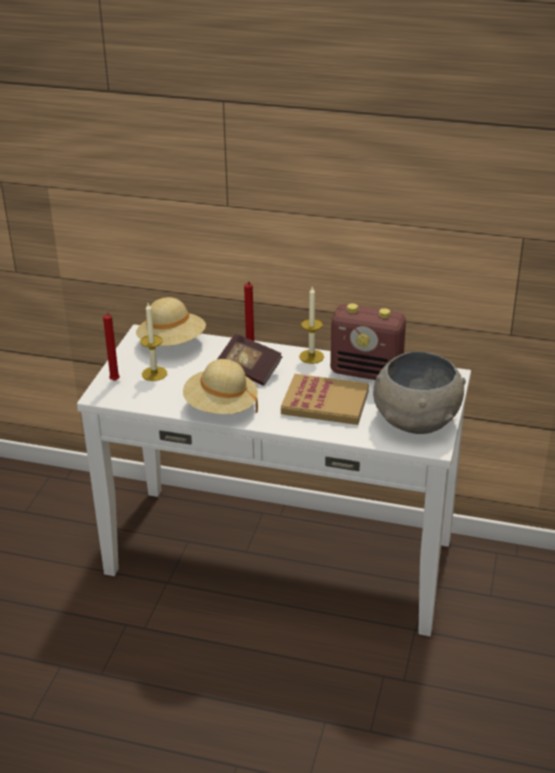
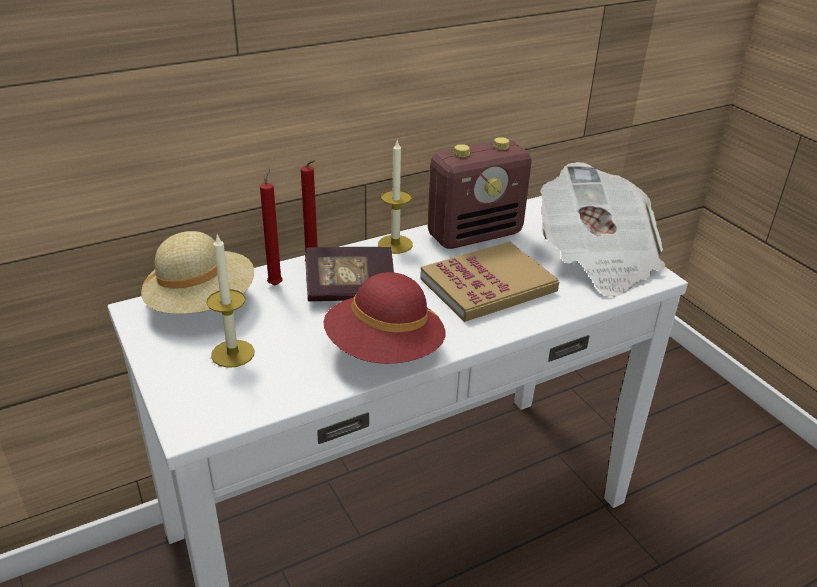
camera: 45 degrees left, 0 degrees up
(116, 380) = (187, 390): red candle -> red candle (276, 284)
(221, 407) = (384, 351): beige hat -> red hat
(416, 420) = (596, 259): grey bowl -> newspaper

